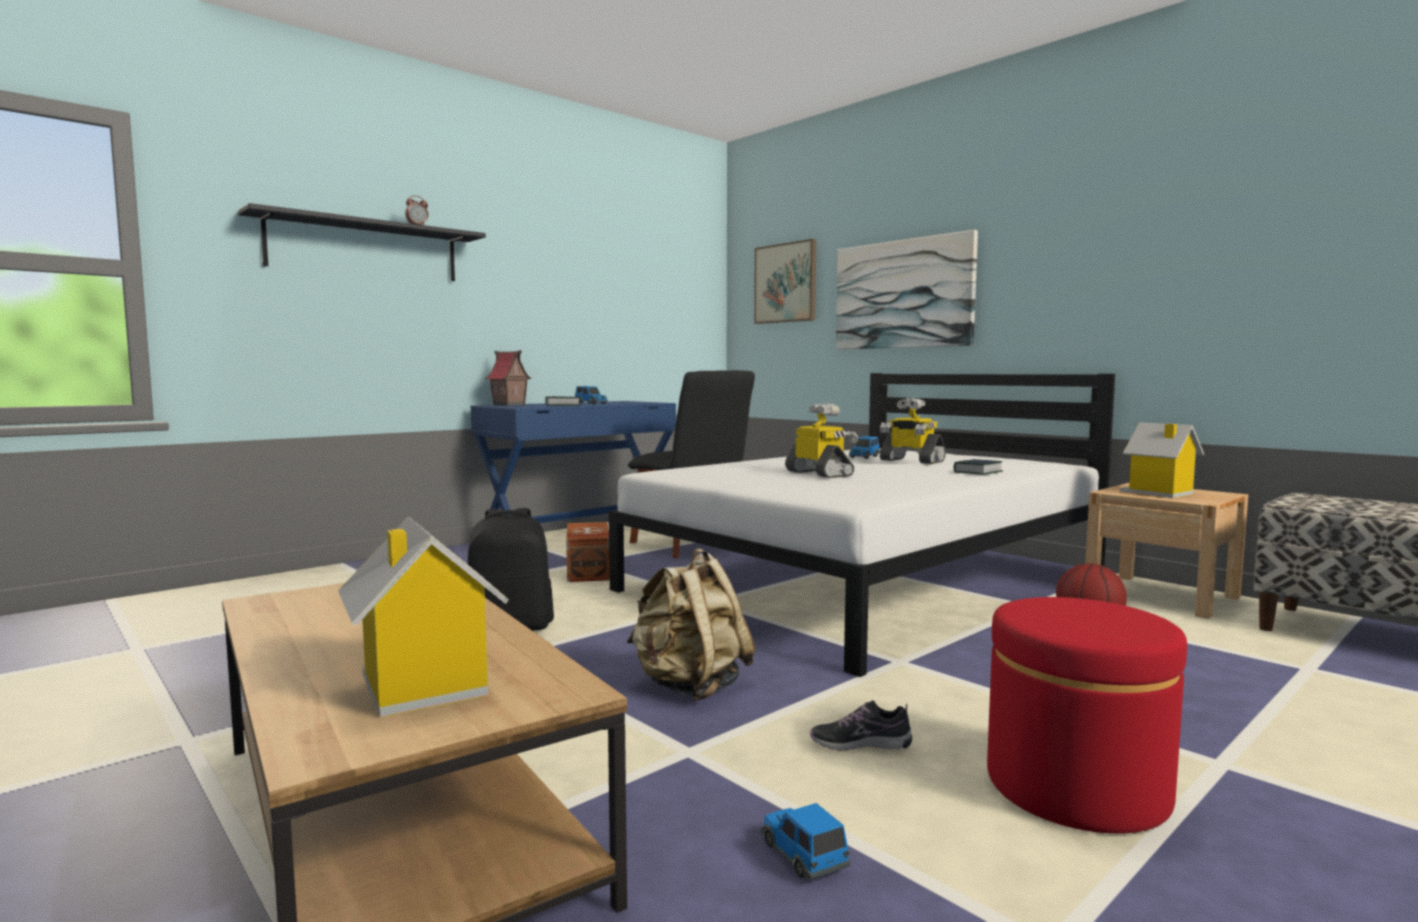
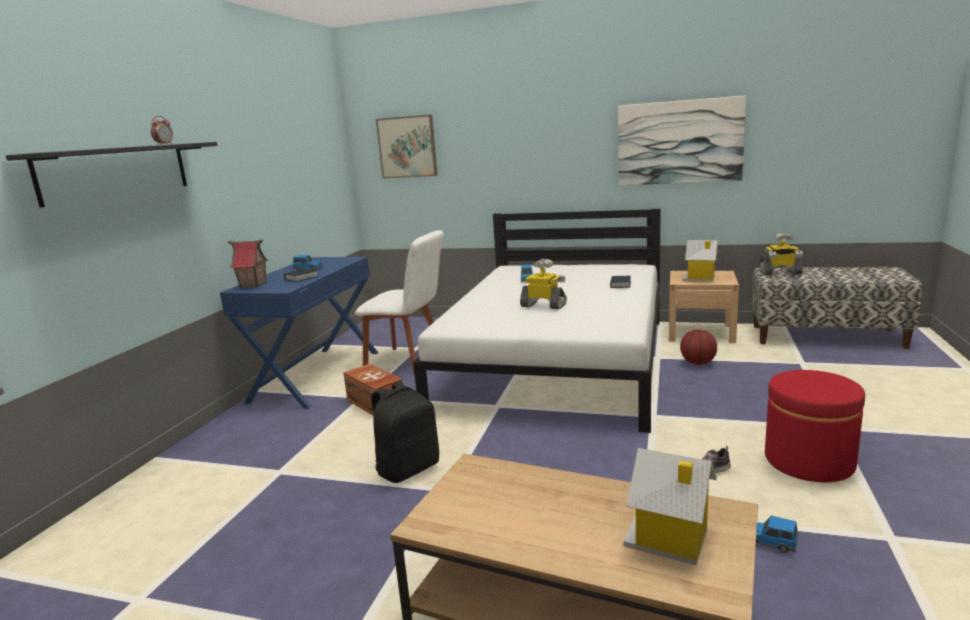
camera: 30 degrees left, 10 degrees up
(690, 687) = (583, 471): beige backpack -> none
(691, 545) = (409, 361): black chair -> white chair
(903, 294) = (510, 157): picture -> picture (679, 142)
(911, 461) = (566, 280): toy robot -> toy robot (780, 273)

